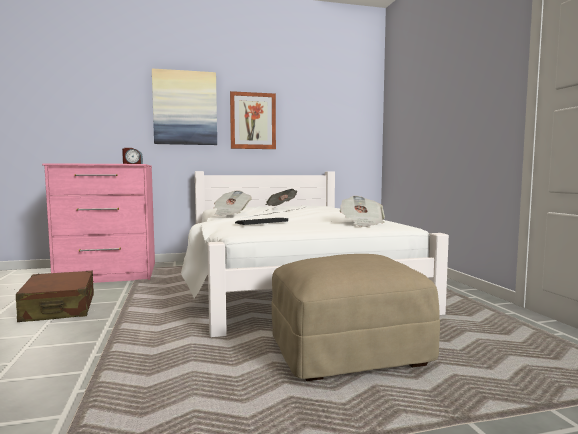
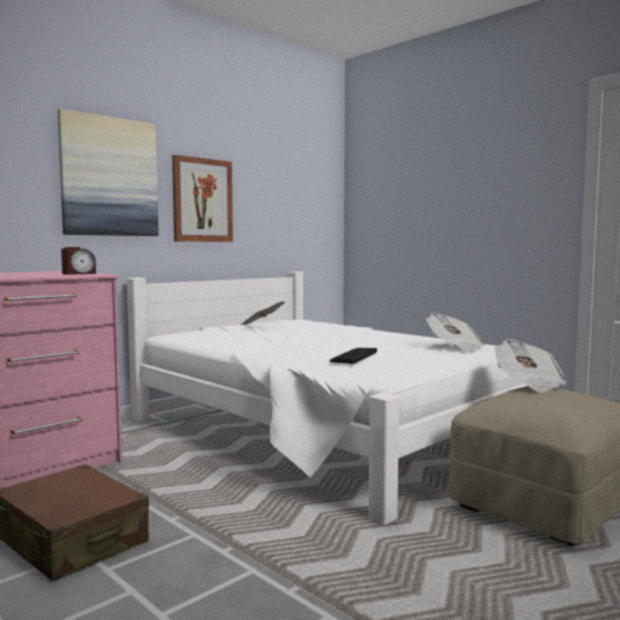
camera: 30 degrees left, 0 degrees up
(231, 214) = (257, 345): newspaper -> newspaper (528, 384)

